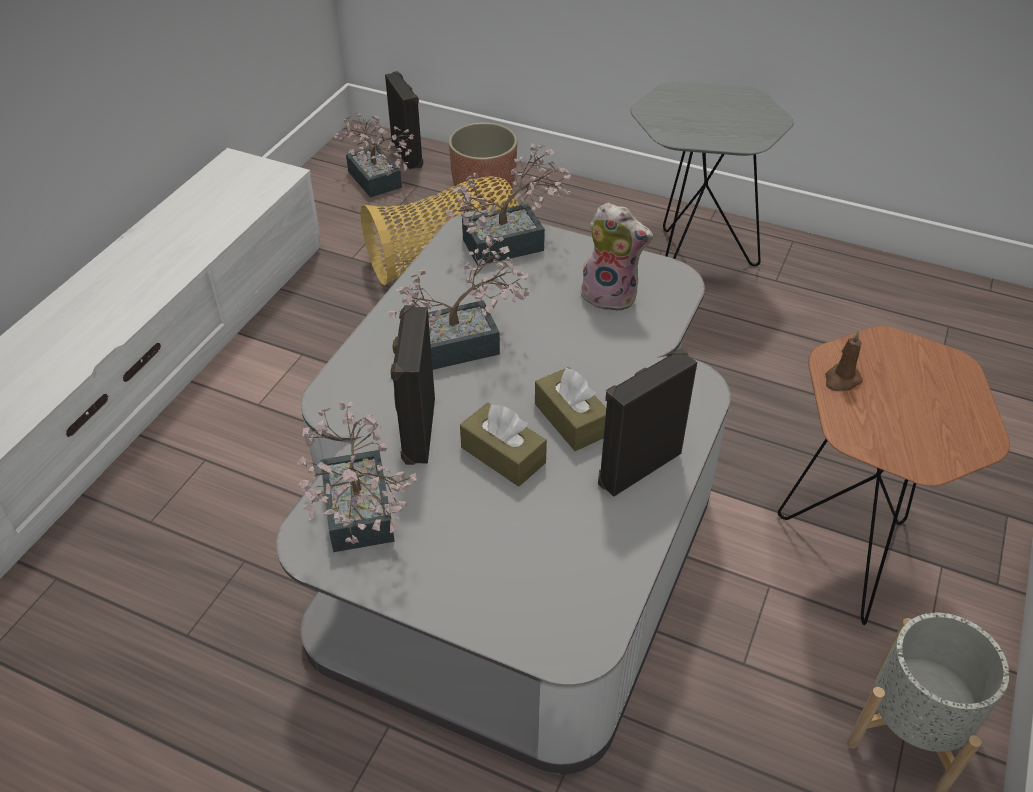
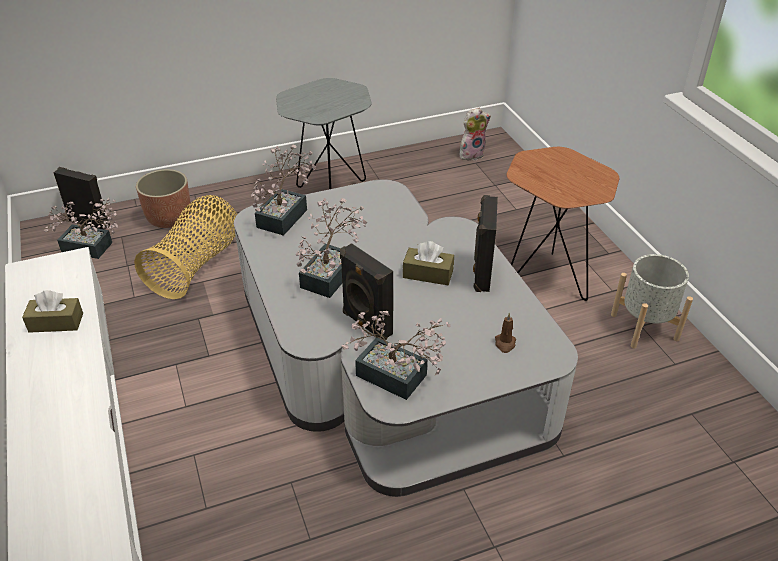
camera: 45 degrees left, 5 degrees down
(503, 455) = (420, 307): brown tissue box -> brown tissue box (56, 322)
(611, 295) = (369, 211): plush toy -> plush toy (471, 154)
(841, 380) = (533, 181): brown candle -> brown candle (505, 344)

